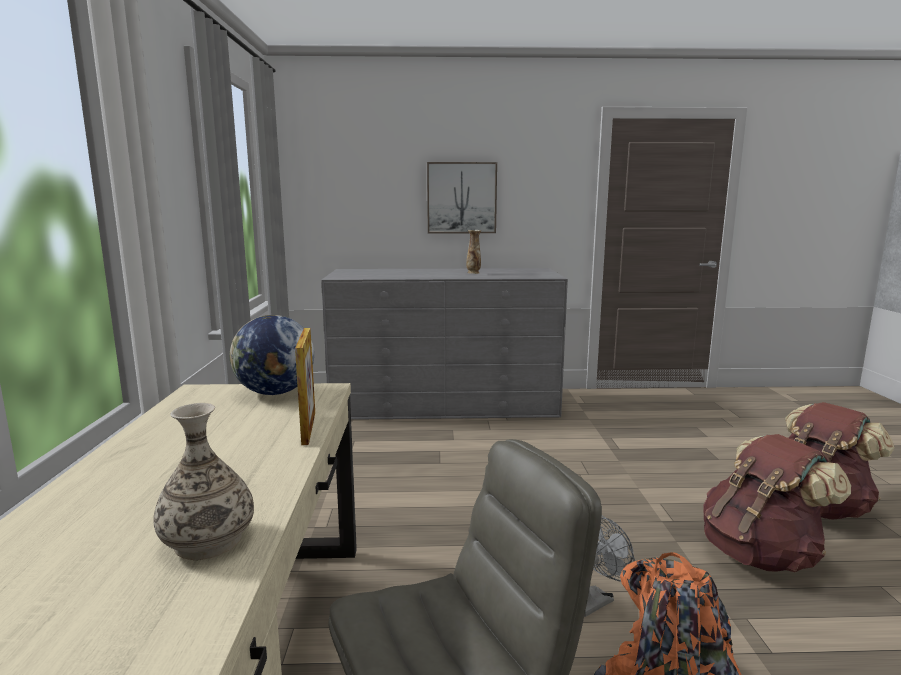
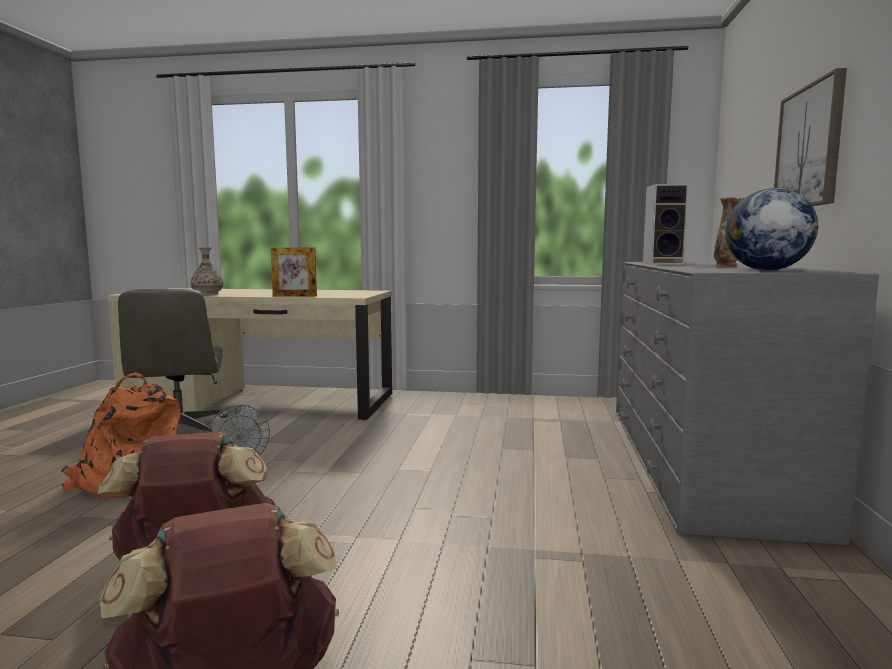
camera: 100 degrees right, 5 degrees down
(275, 393) = (358, 294): globe -> globe (766, 270)
(408, 276) = (664, 264): none -> speaker

